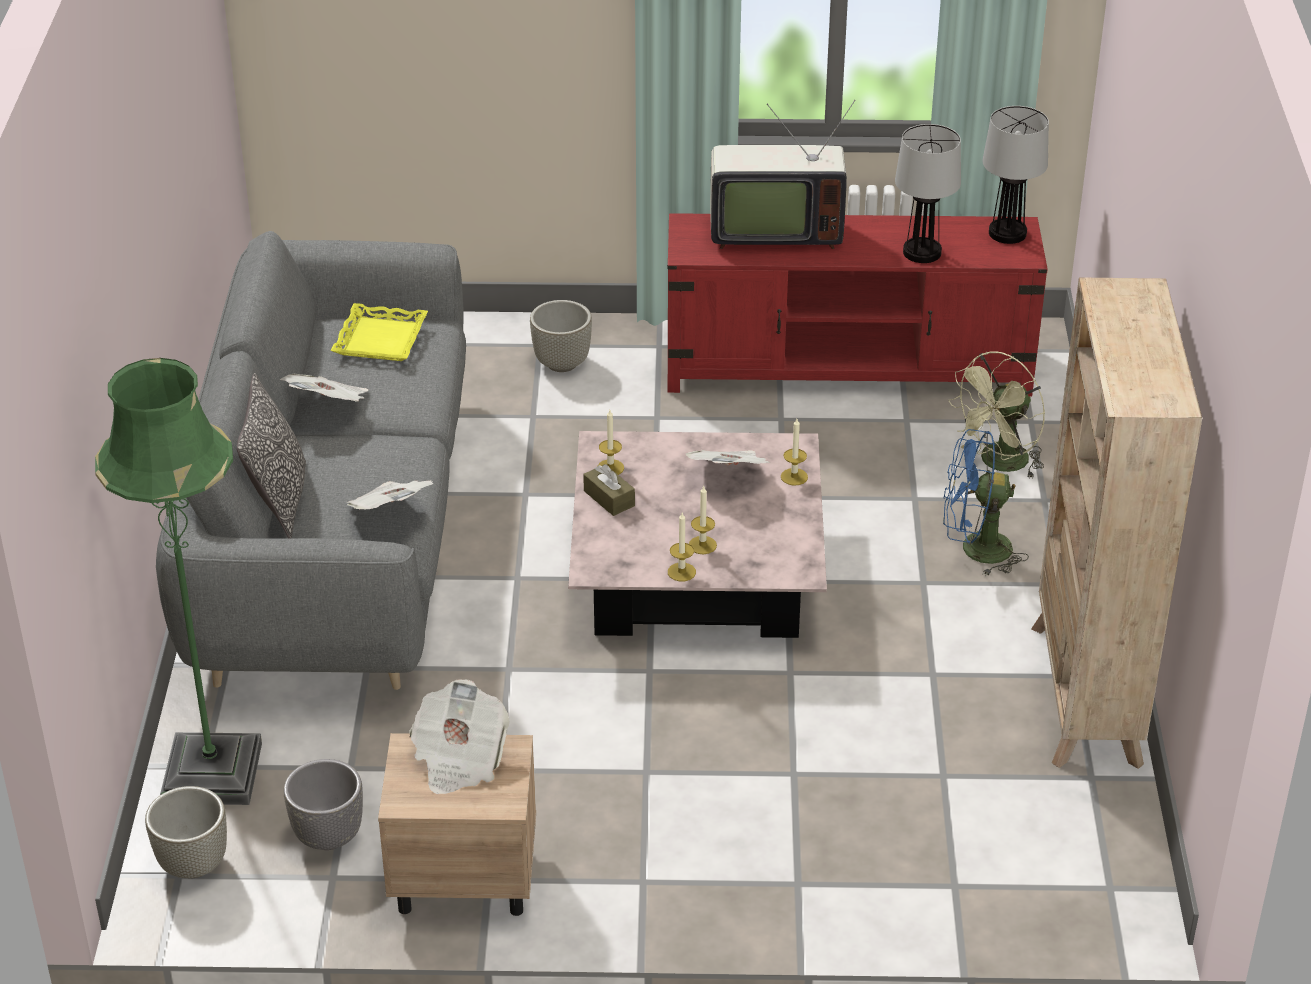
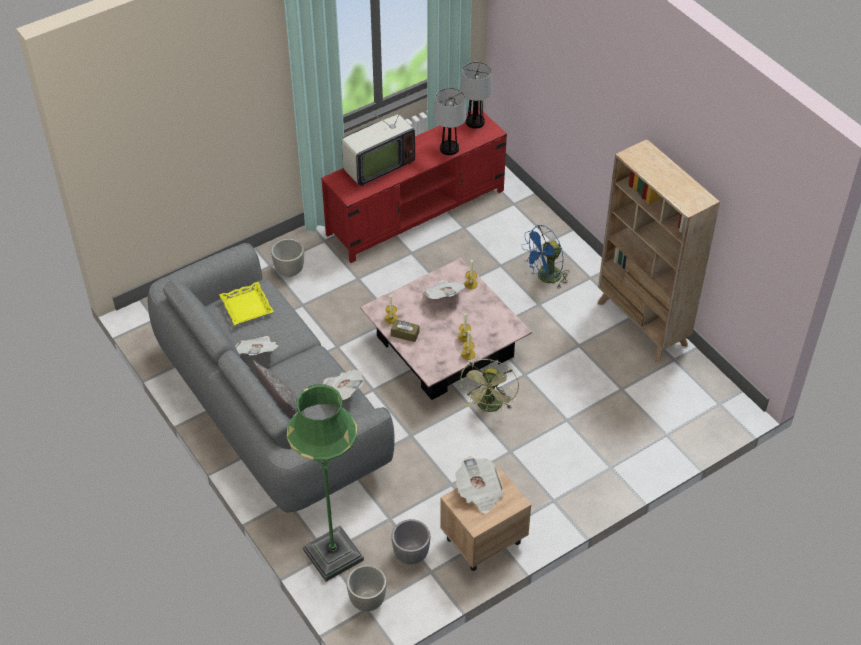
camera: 35 degrees left, 10 degrees up
(998, 464) = (519, 231): green fan -> green fan (489, 407)

